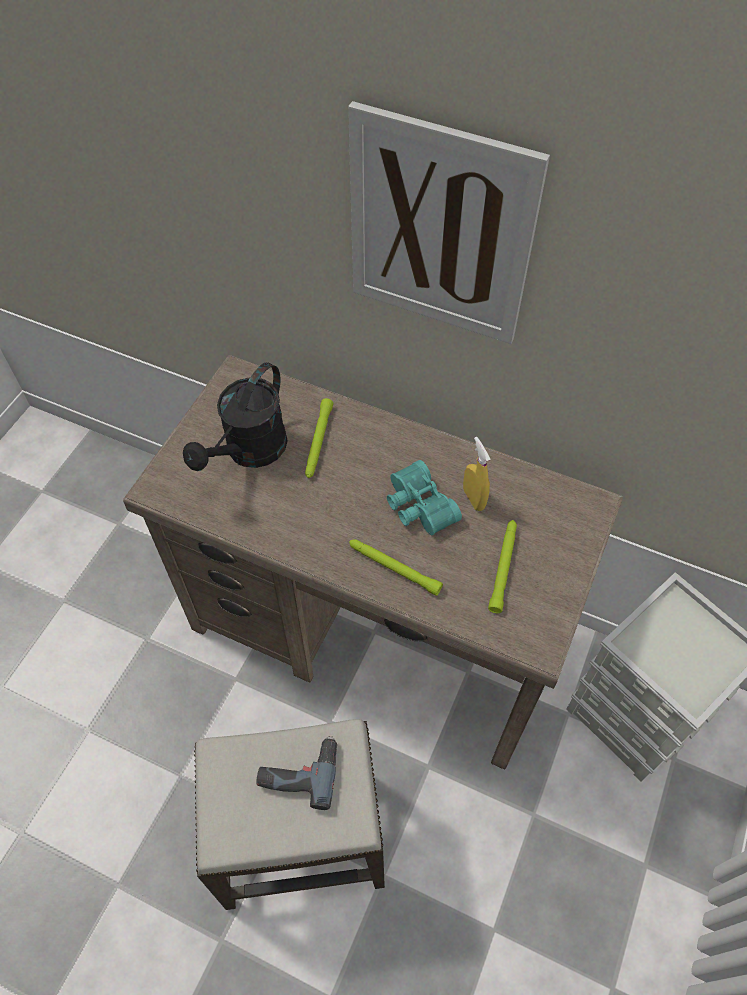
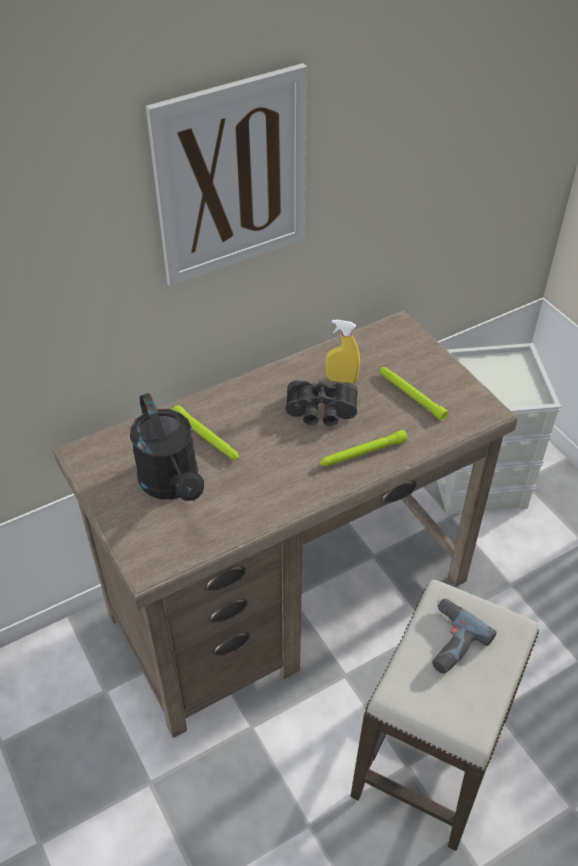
camera: 55 degrees left, 10 degrees down
(417, 507) = (321, 412): turquoise binoculars -> black binoculars

